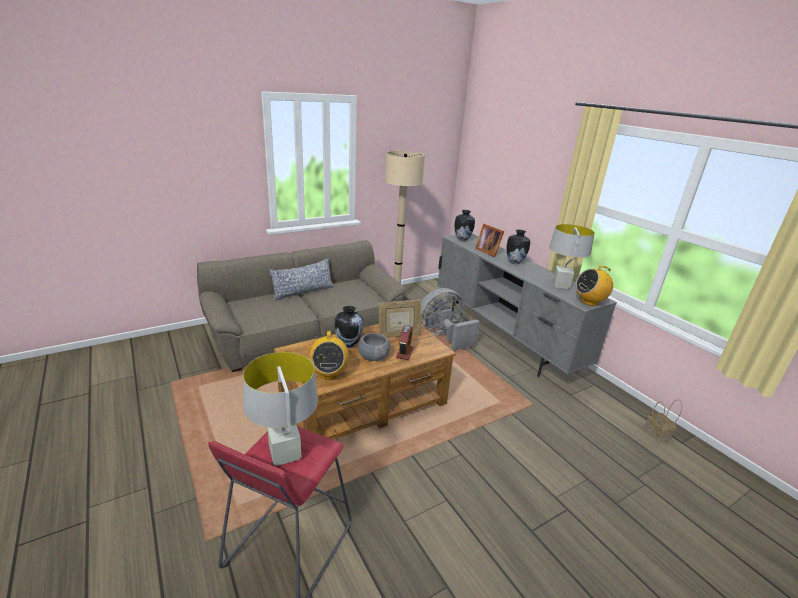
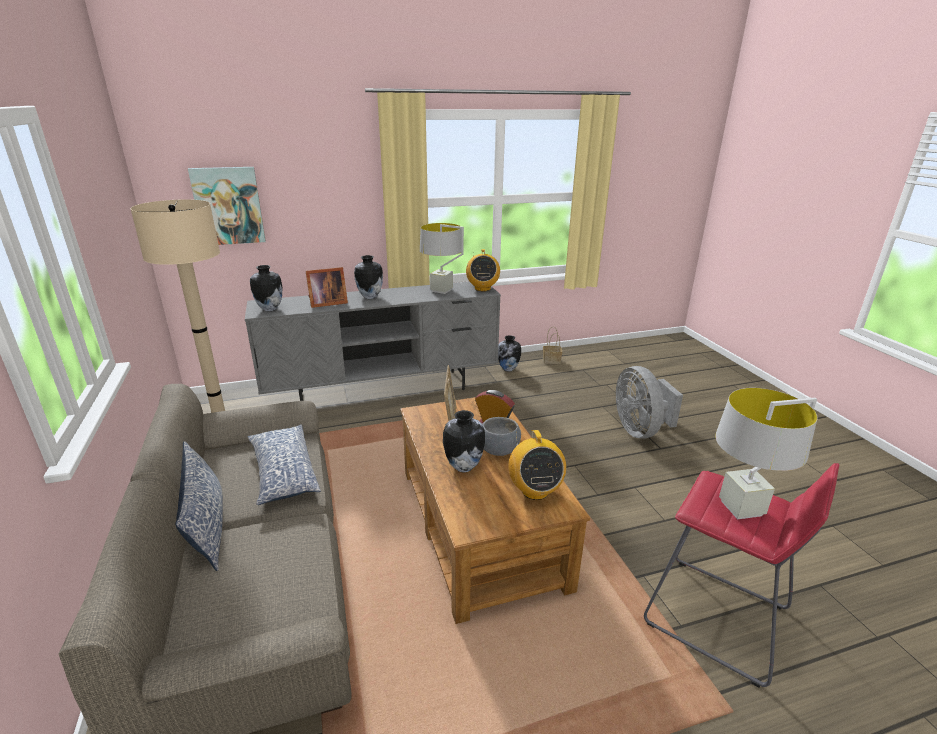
camera: 75 degrees left, 0 degrees up
(329, 374) = (534, 491): radio -> radio turned 75 degrees clockwise
(345, 300) = (283, 472): none -> pillow
(442, 338) = (358, 432): grey fan -> grey fan (640, 430)
(490, 171) = (228, 206): none -> picture
(603, 401) = (508, 369): none -> vase

